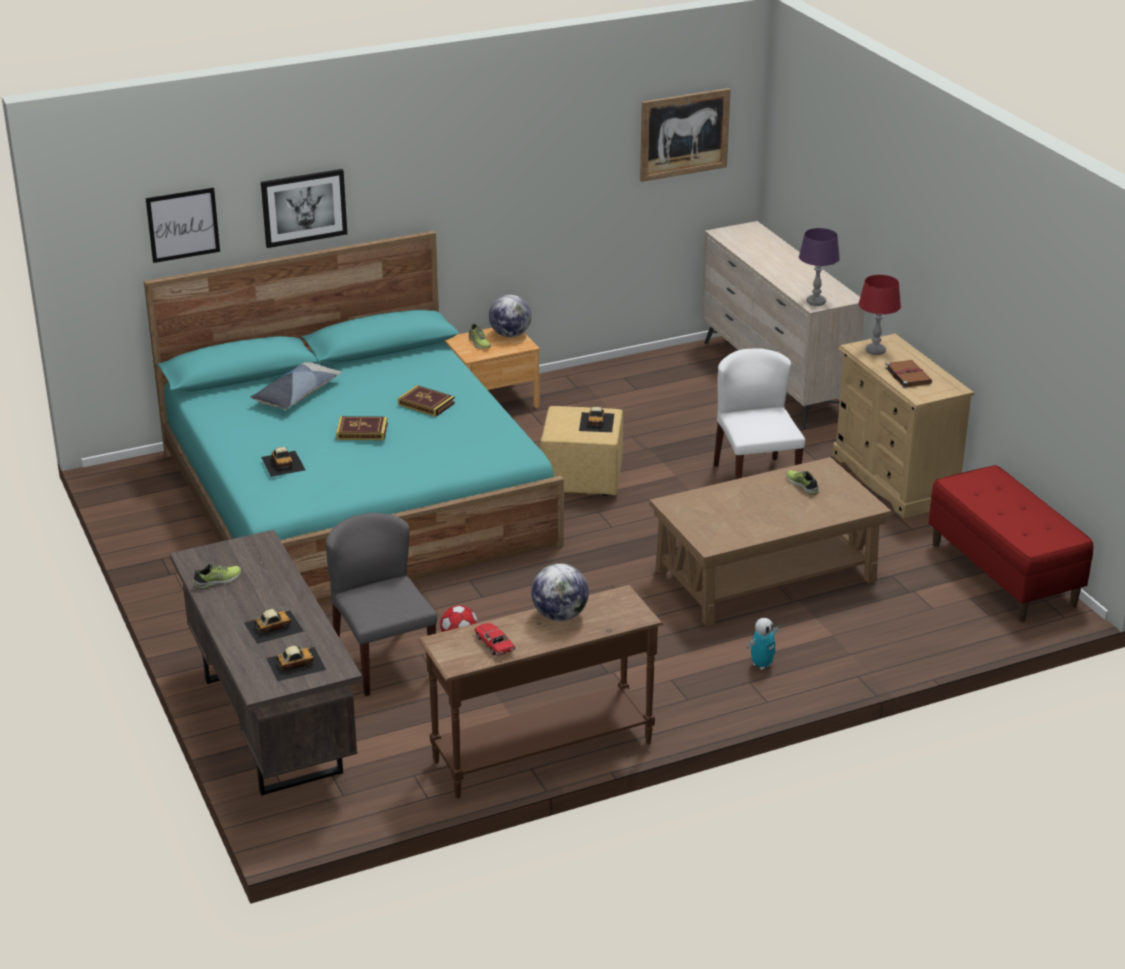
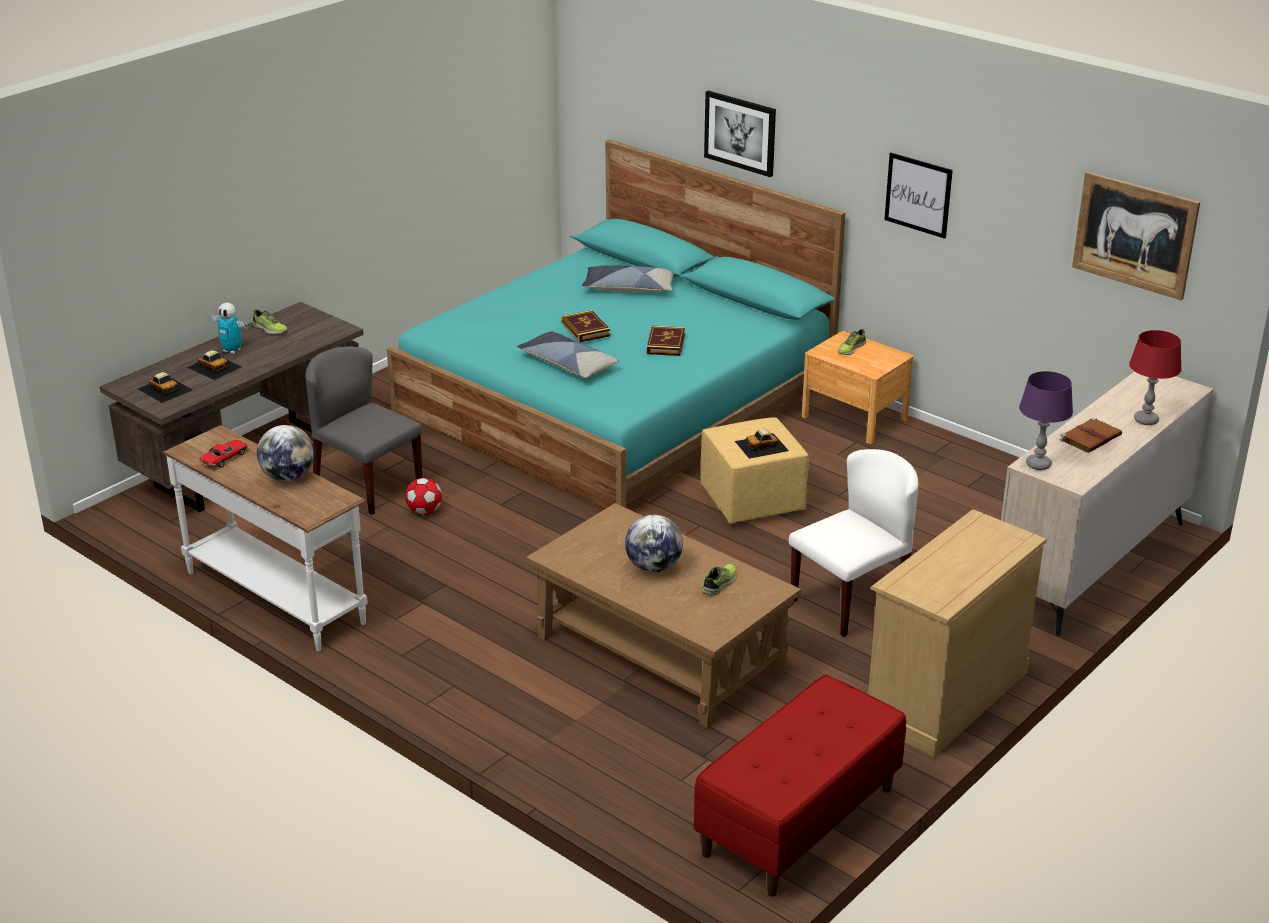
camera: 65 degrees right, 0 degrees up
(183, 224) = (646, 103): picture -> picture (918, 195)
(283, 463) = (497, 311): toy car -> none
(383, 662) = (367, 486): grey chair -> grey chair turned 90 degrees counterclockwise
(418, 455) = (568, 364): none -> pillow
(510, 335) = (885, 359): globe -> globe (653, 567)
(542, 750) = (277, 596): brown console table -> white console table
(761, 665) = (489, 686): toy robot -> toy robot (232, 350)
(875, 351) = (982, 533): red table lamp -> red table lamp (1146, 420)
(907, 375) = (942, 566): brown book -> brown book (1091, 437)

